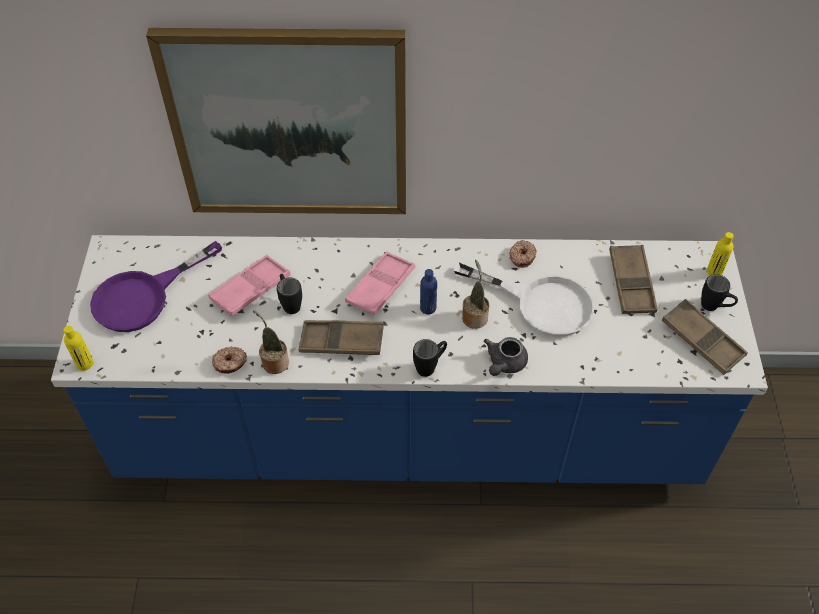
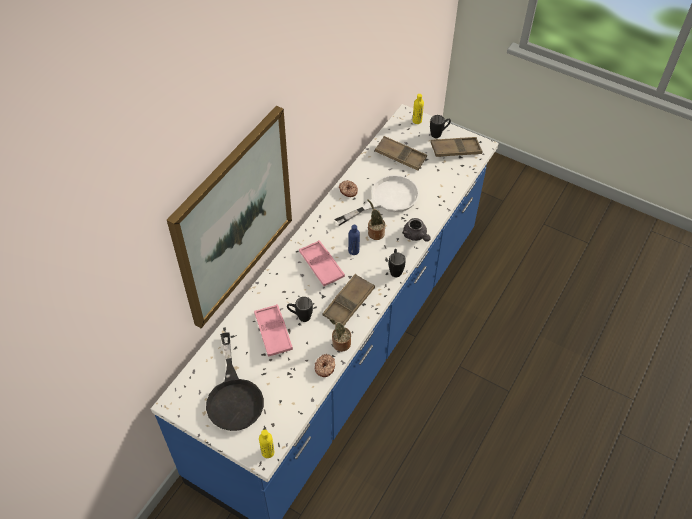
camera: 60 degrees left, 0 degrees up
(143, 296) = (234, 396): purple frying pan -> black frying pan

